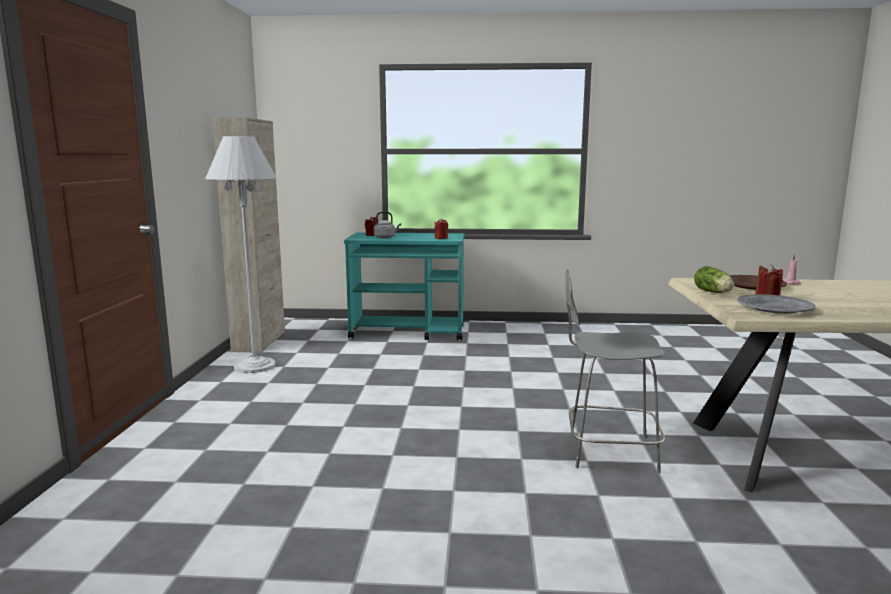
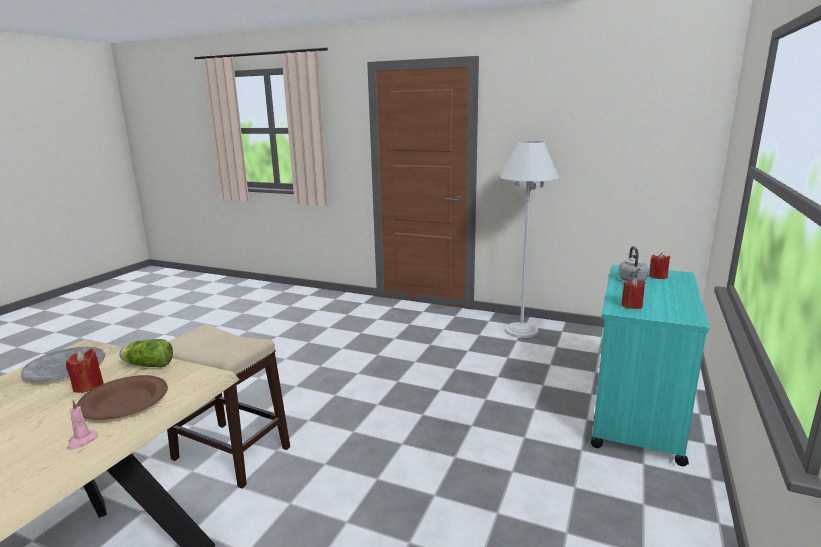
camera: 110 degrees right, 5 degrees up
(259, 341) = (594, 333): beige cabinet -> none
(608, 451) = (232, 453): grey chair -> stool

